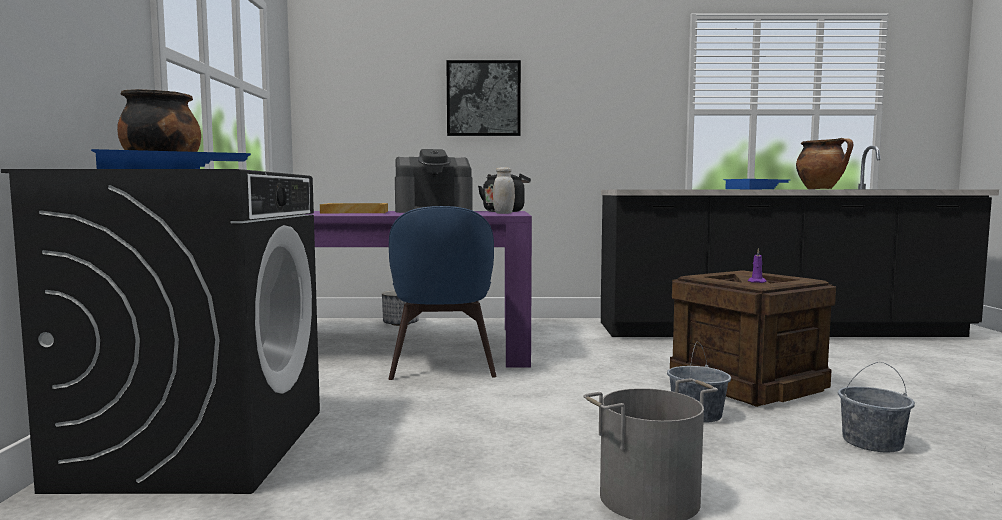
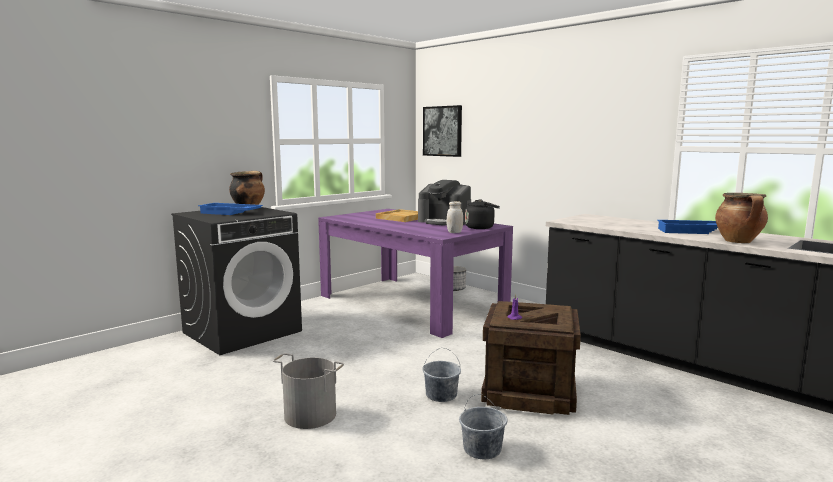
camera: 45 degrees right, 5 degrees up
(442, 367) = (401, 324): blue chair -> none
(483, 98) = (517, 135): picture -> picture (442, 131)

